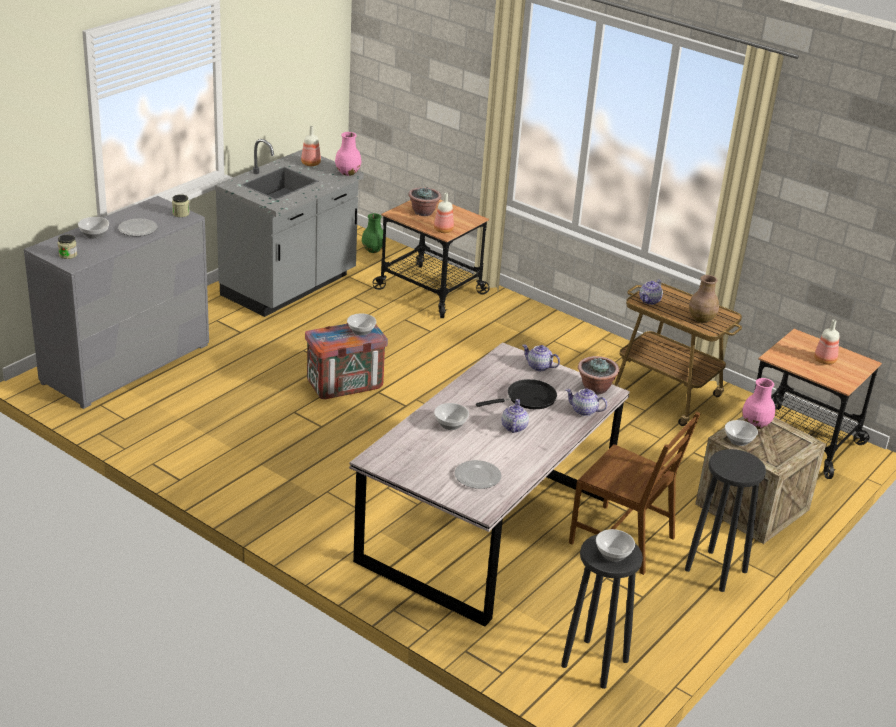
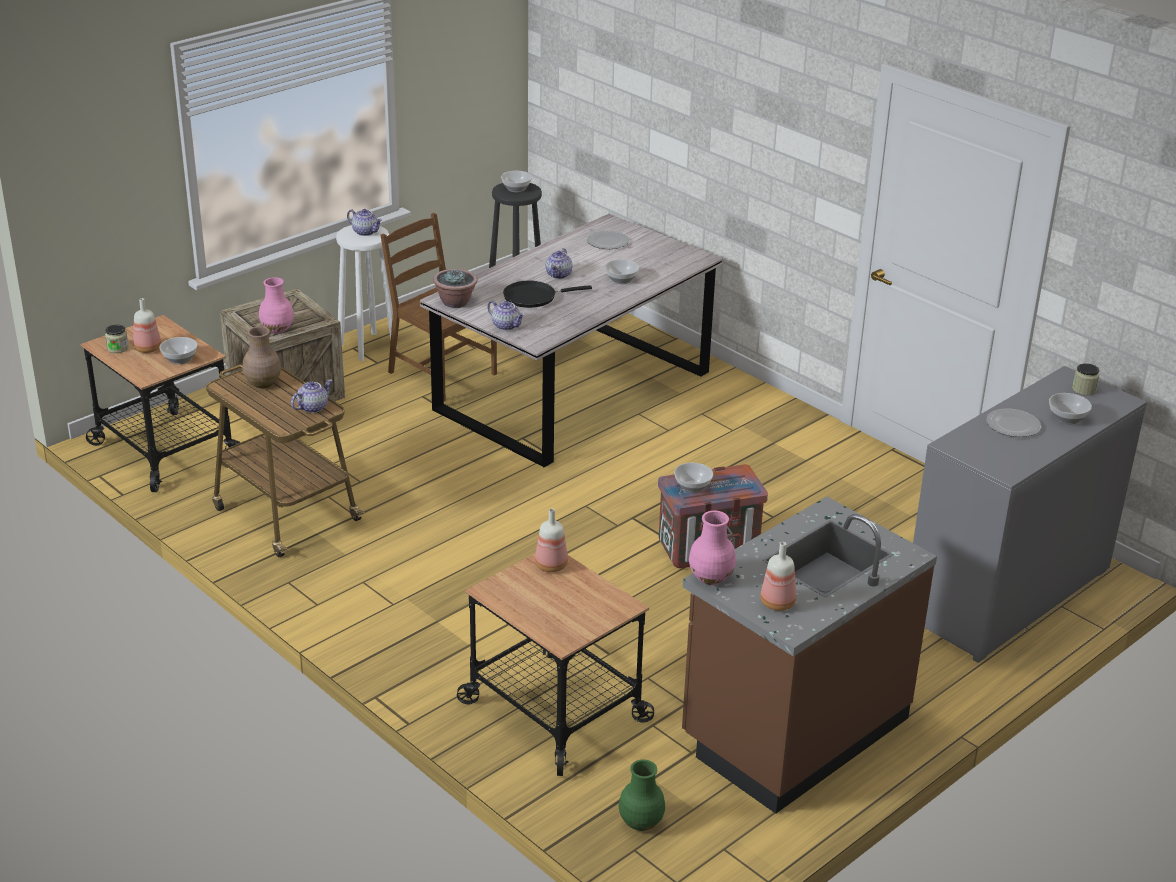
camera: 170 degrees left, 0 degrees up
(181, 213) = (963, 450): jar -> jar (117, 348)
(290, 287) = (793, 730): grey counter -> brown counter
(423, 212) = (574, 607): potted plant -> none
(583, 411) = (480, 284): teapot -> teapot (365, 232)
(715, 571) = (368, 346): black stool -> white stool
(738, 440) = (310, 317): bowl -> bowl (180, 359)

